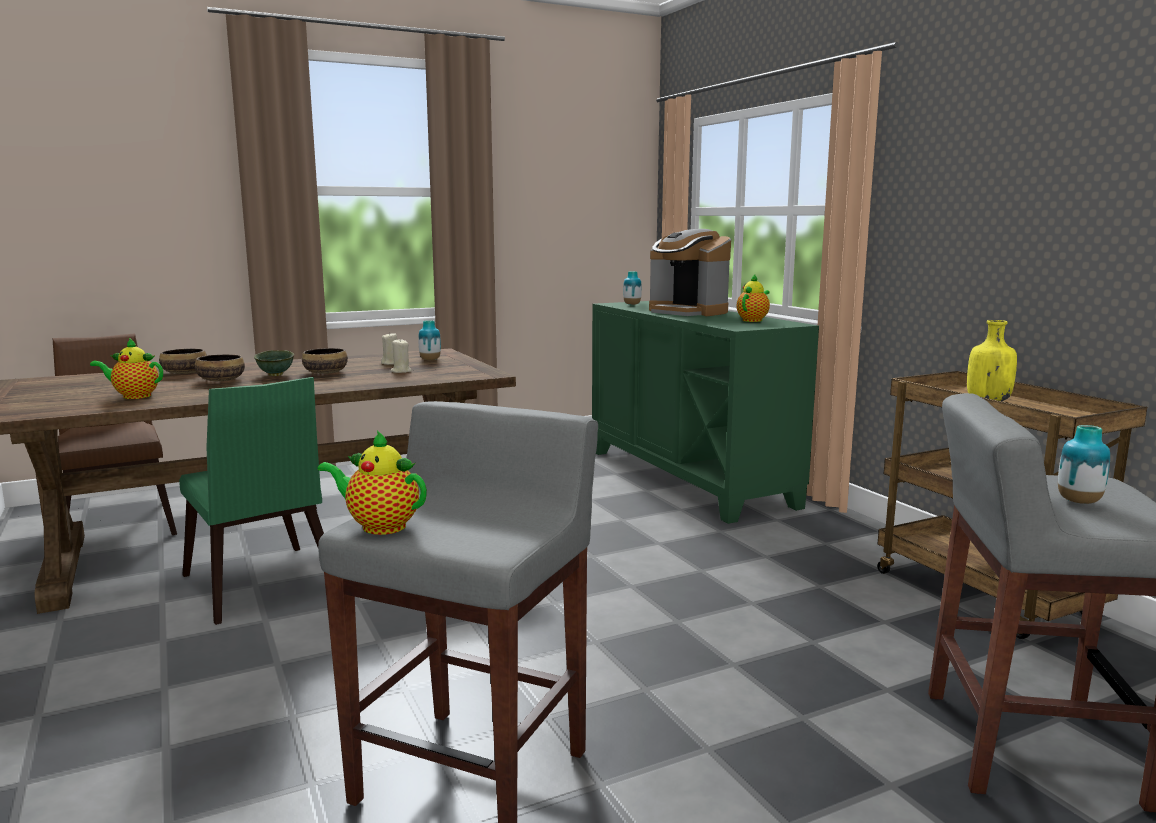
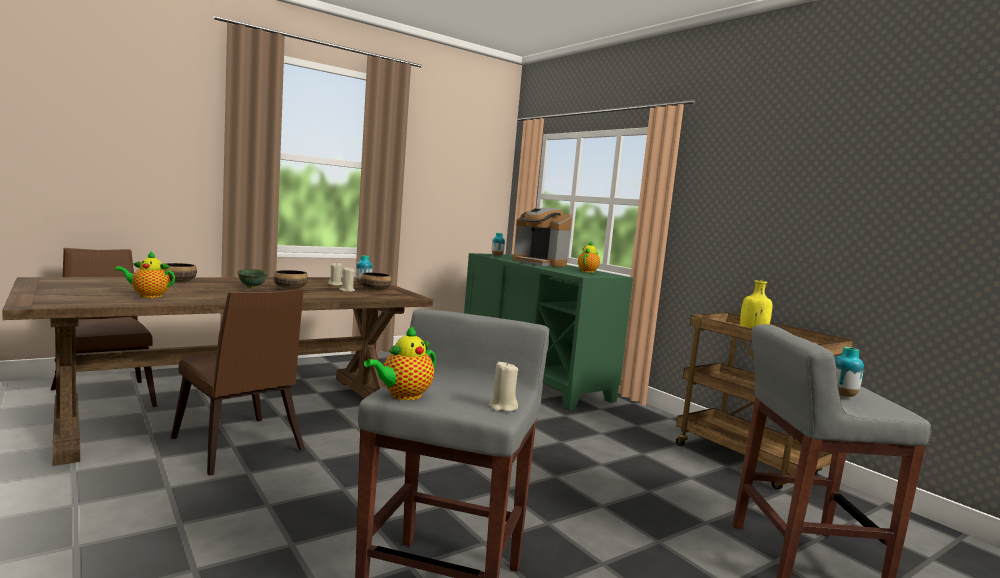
camera: 10 degrees left, 5 degrees down
(221, 380) = (211, 288): bowl -> bowl (375, 289)
(261, 587) = (239, 448): green chair -> brown chair
(379, 526) = (403, 396): teapot -> teapot turned 60 degrees counterclockwise
(509, 539) = (502, 407): none -> beige candle

